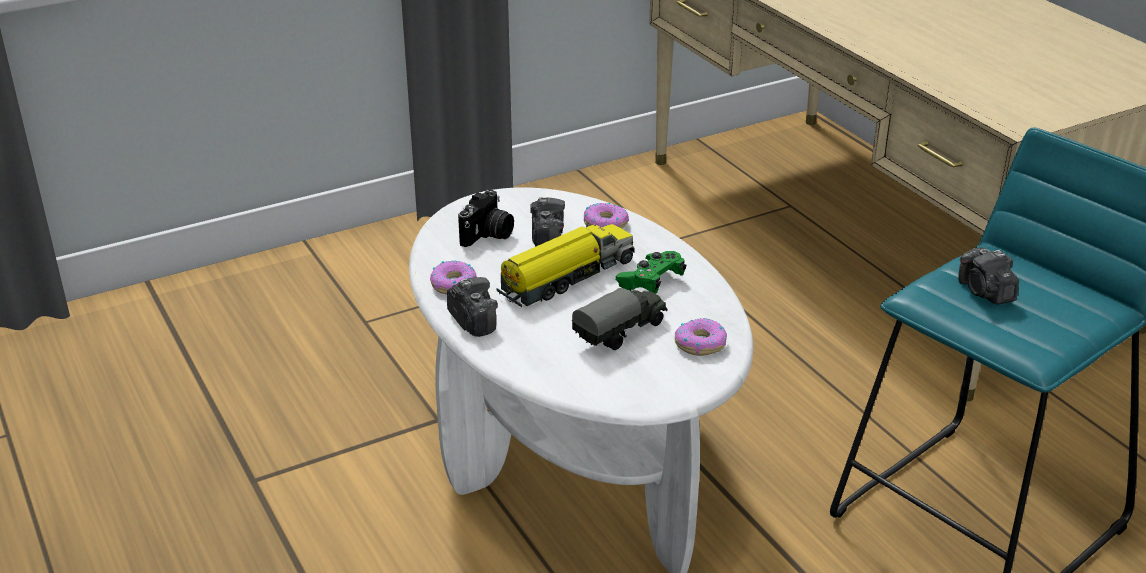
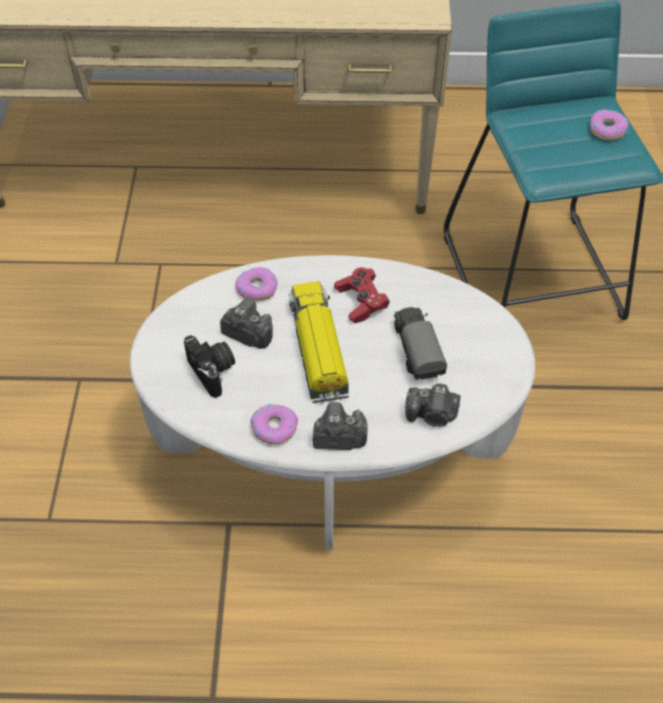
camera: 60 degrees left, 20 degrees up
(651, 282) = (361, 301): green game controller -> red game controller
(700, 344) = (460, 314): donut -> donut (606, 130)
(985, 292) = (559, 146): camera -> camera (432, 415)

